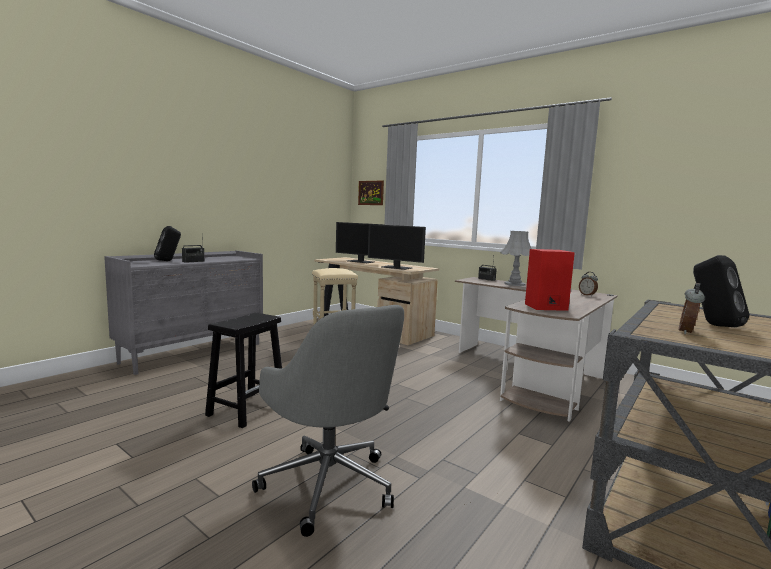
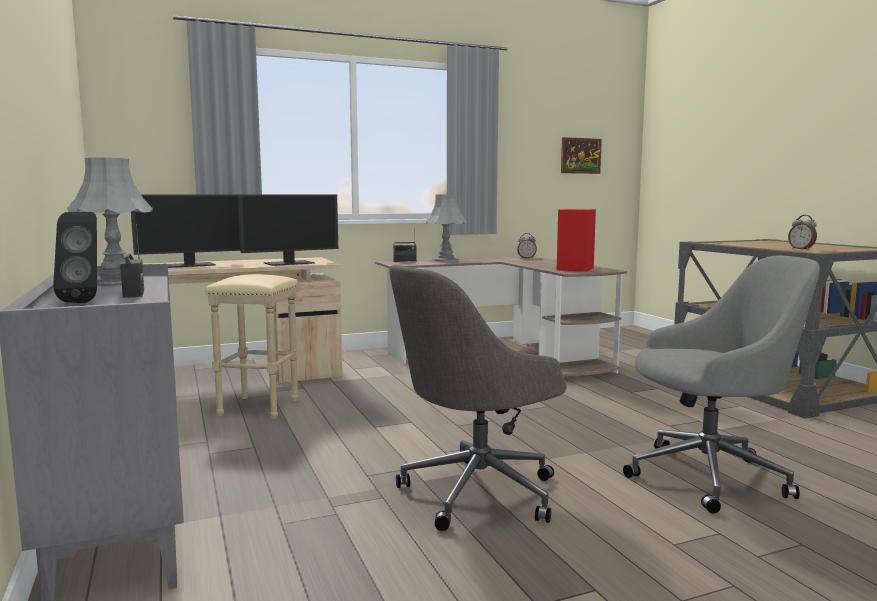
camera: 60 degrees left, 0 degrees up
(232, 258) = (116, 281): none -> grey table lamp
(247, 409) = (478, 494): black stool -> grey office chair
(371, 193) = (142, 138): picture -> picture (580, 155)
(713, 325) = (775, 246): black speaker -> none

